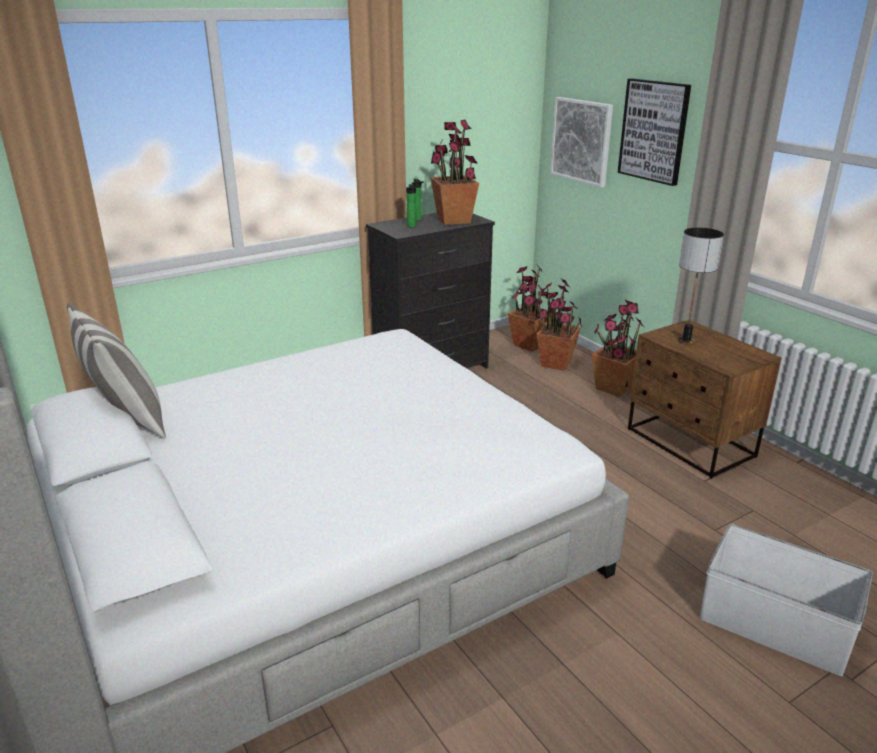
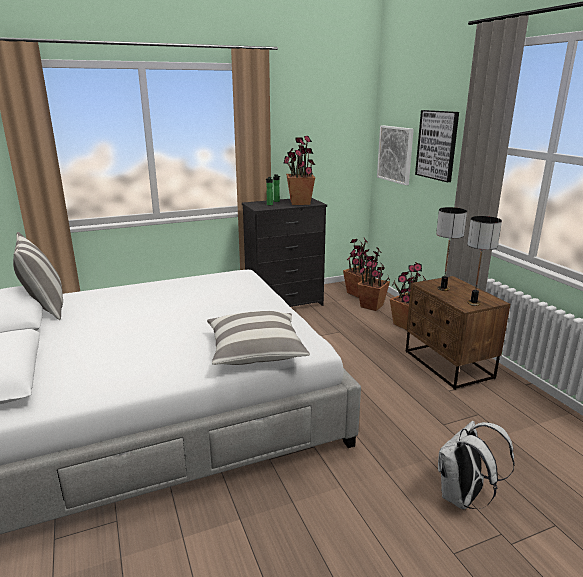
camera: 10 degrees right, 5 degrees down
(487, 463) = (256, 351): none -> pillow
(735, 360) = (473, 303): none -> table lamp
(775, 627) = (463, 498): white storage box -> white backpack

